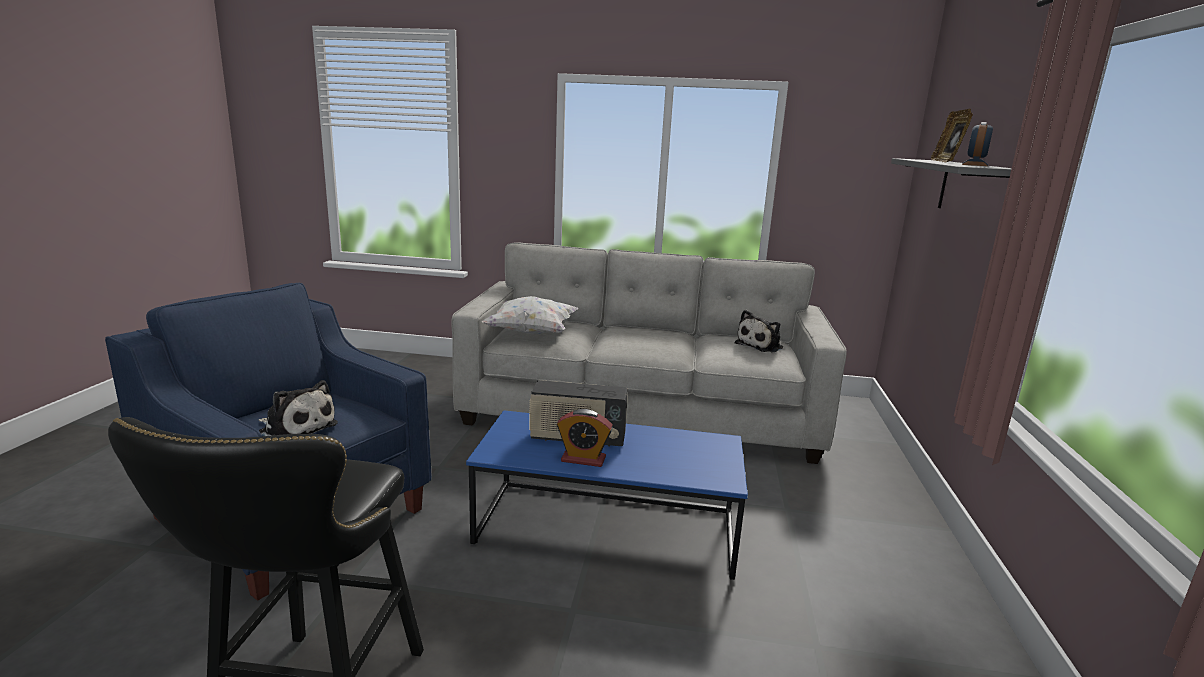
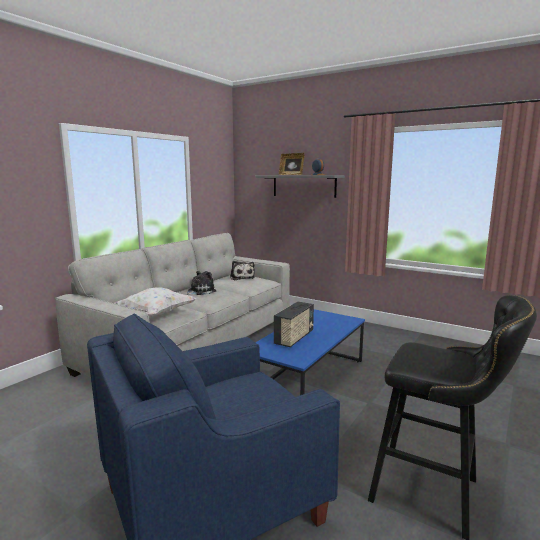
camera: 65 degrees left, 5 degrees down
(296, 428) = (263, 402): plush toy -> plush toy (200, 291)
(583, 459) = (318, 340): alarm clock -> none

